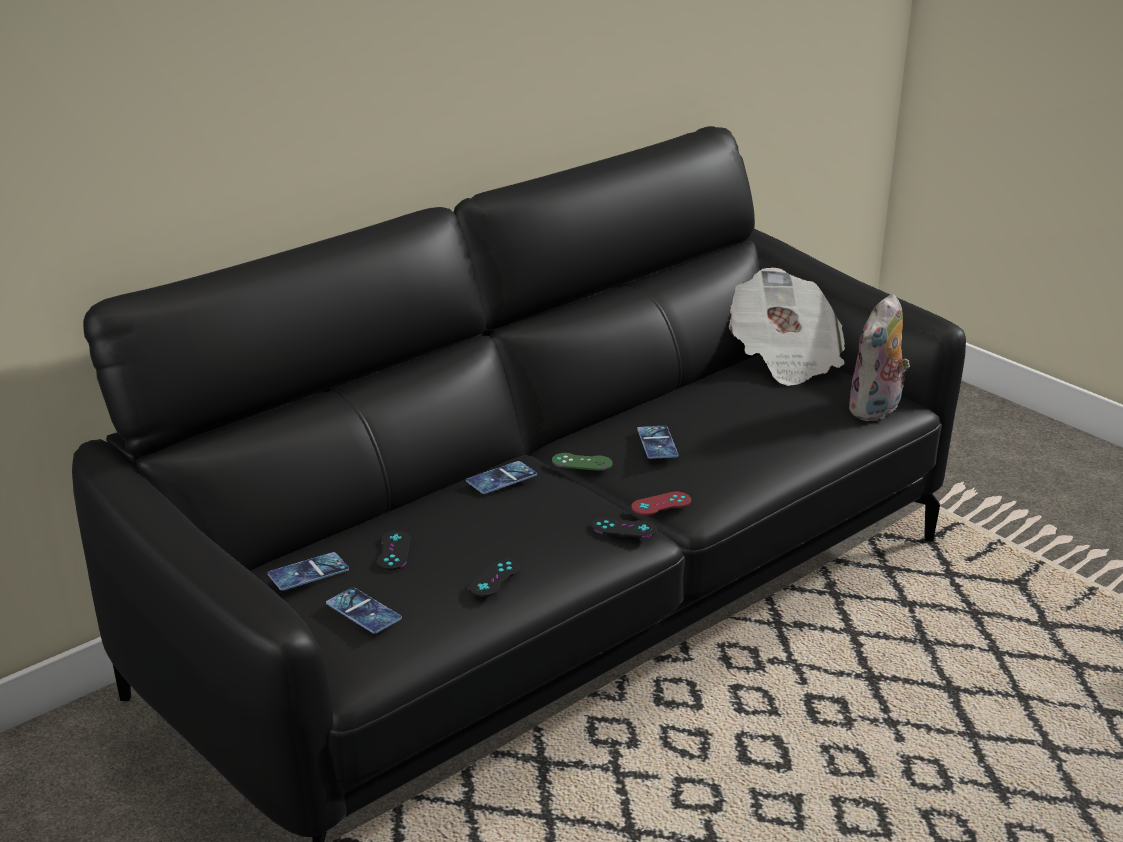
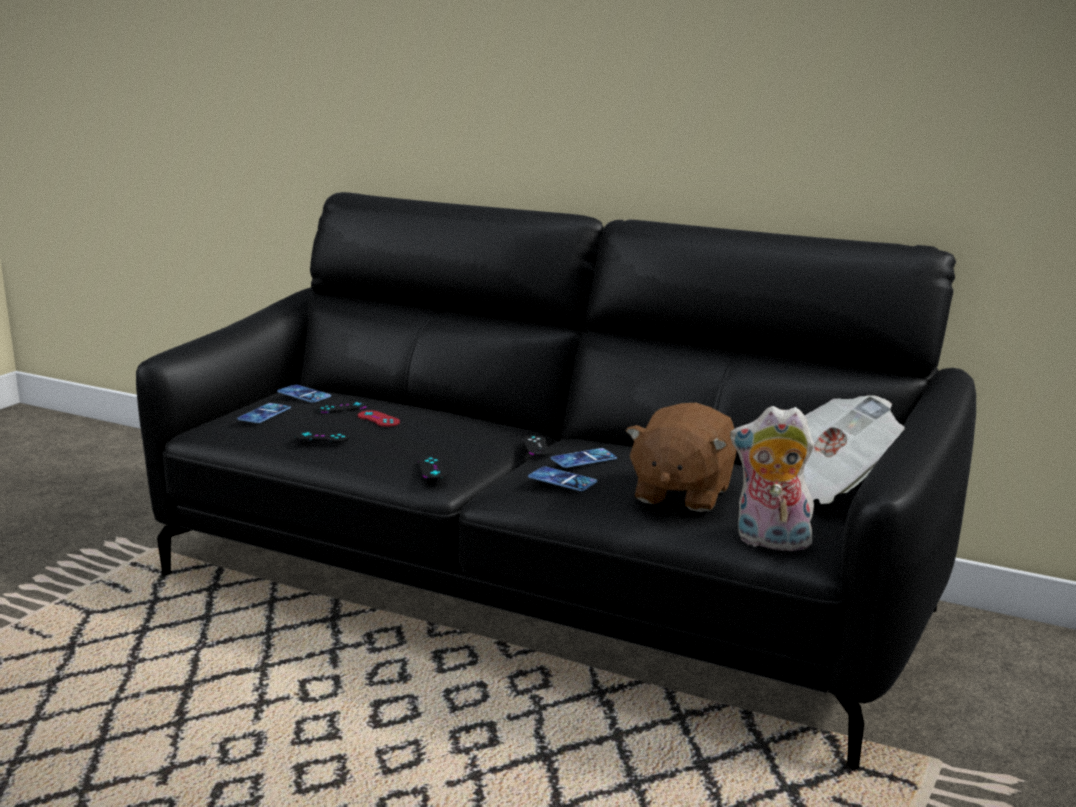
camera: 70 degrees right, 10 degrees down
(501, 478) = (473, 421): phone -> phone (562, 479)
(582, 462) = (537, 446): green game controller -> black game controller
(661, 504) = (490, 478): red game controller -> red game controller (378, 419)
(775, 418) = (681, 494): none -> brown plush toy

